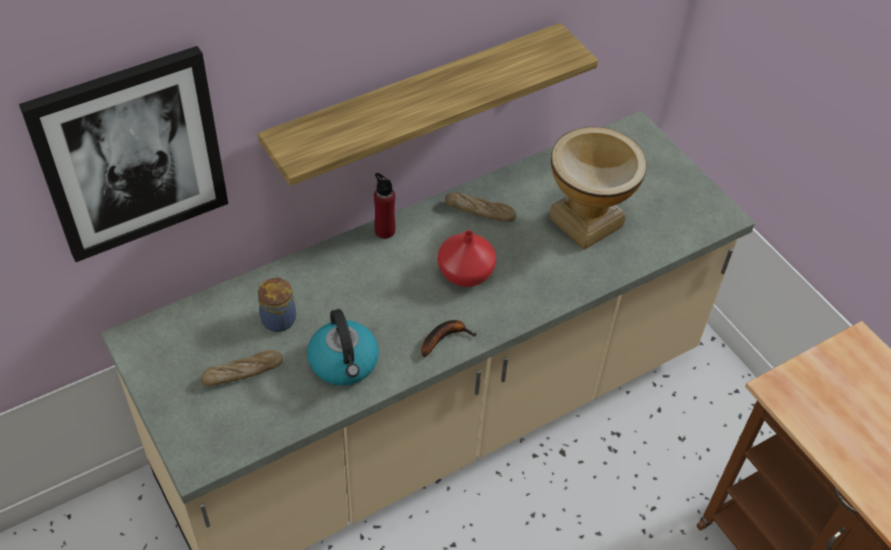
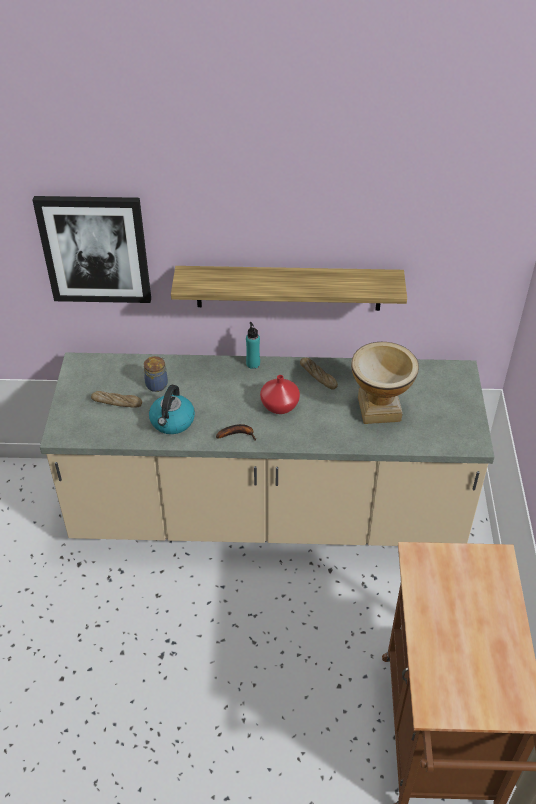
camera: 35 degrees right, 5 degrees down
(384, 231) = (253, 364): red bottle -> turquoise bottle

